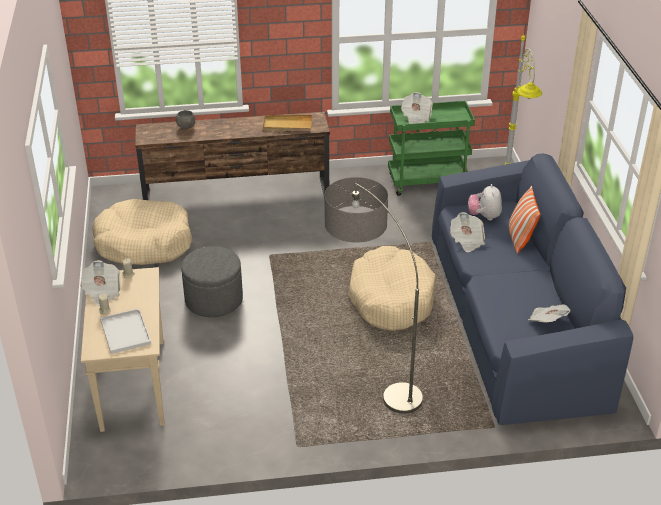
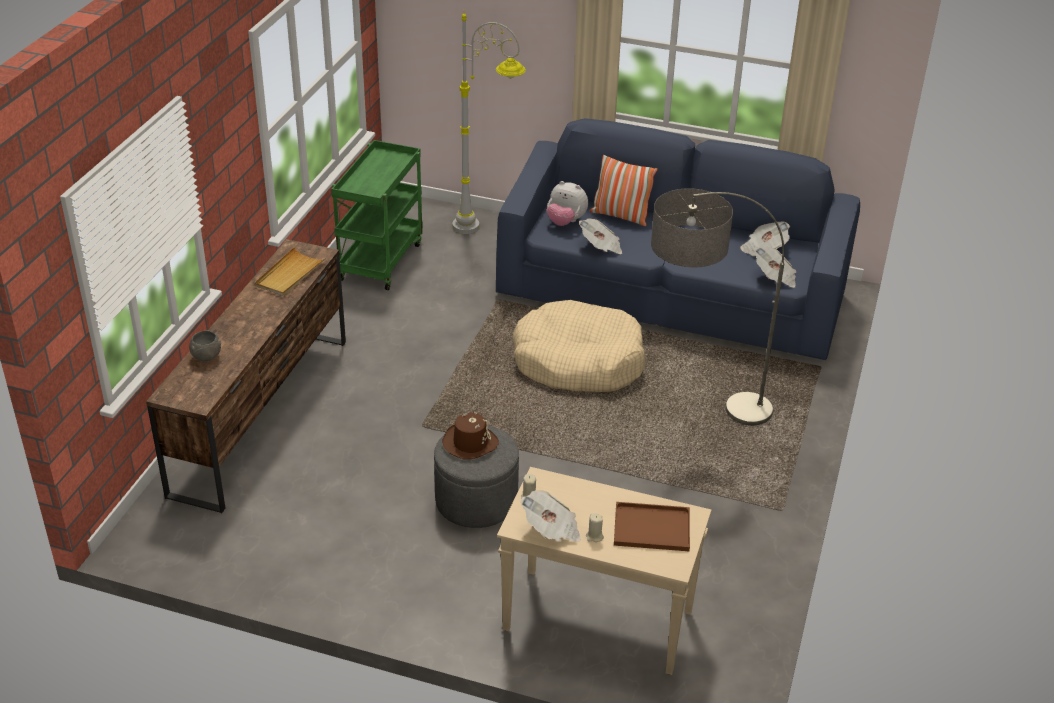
camera: 65 degrees left, 0 degrees up
(126, 332) = (653, 527): white tray -> brown tray
(144, 243) = (296, 533): beige dog bed -> none
(214, 257) = (470, 443): none -> brown hat
(416, 117) = (365, 183): newspaper -> newspaper (775, 277)

